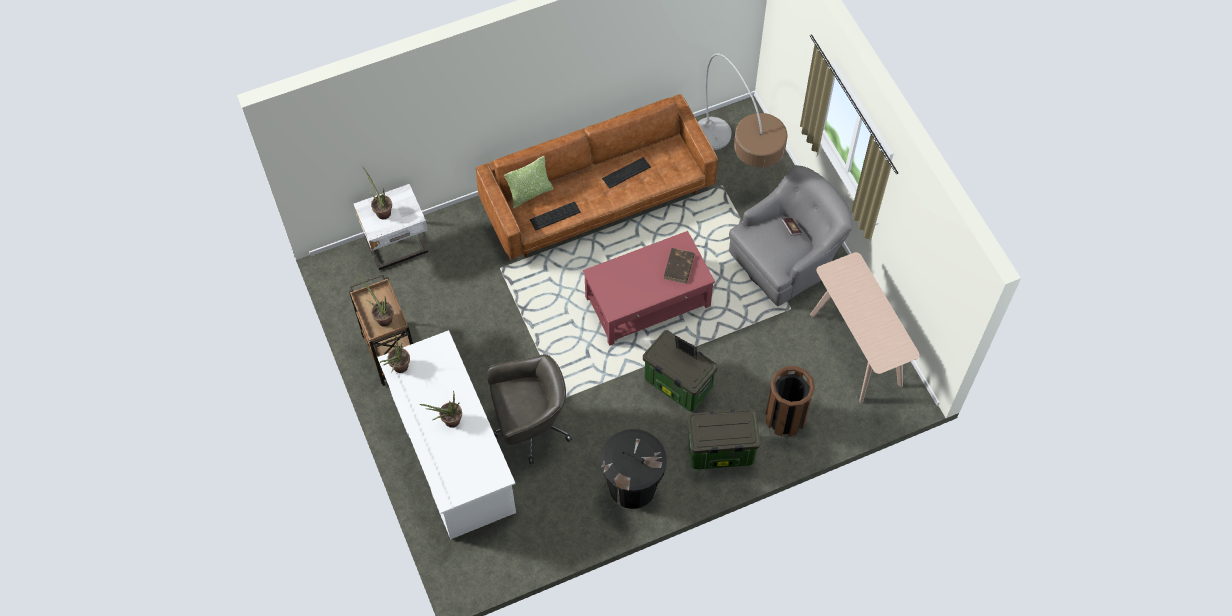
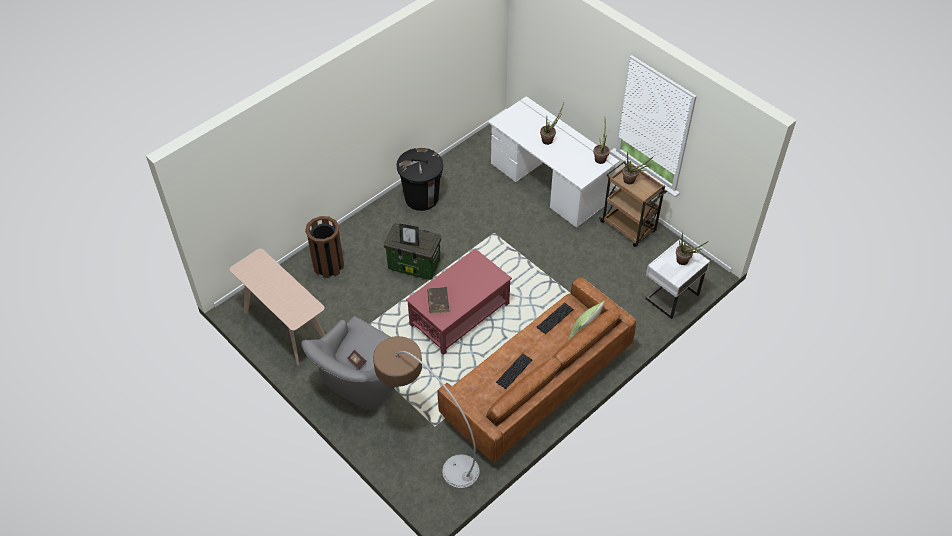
camera: 160 degrees right, 10 degrees down
(530, 426) = (506, 211): grey office chair -> none
(719, 452) = (369, 233): storage box -> none

